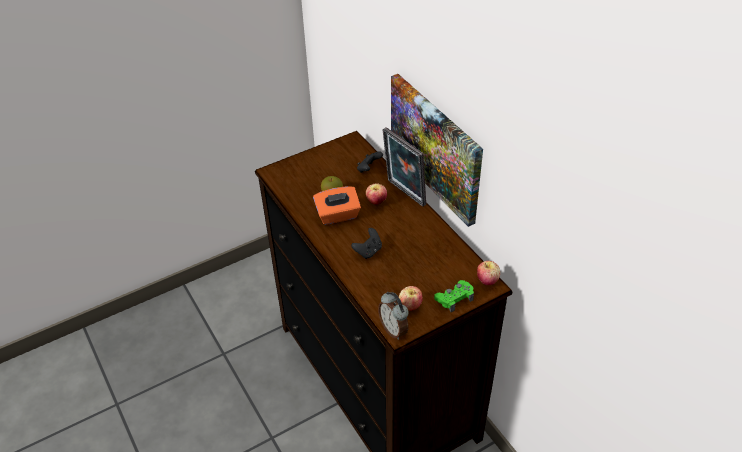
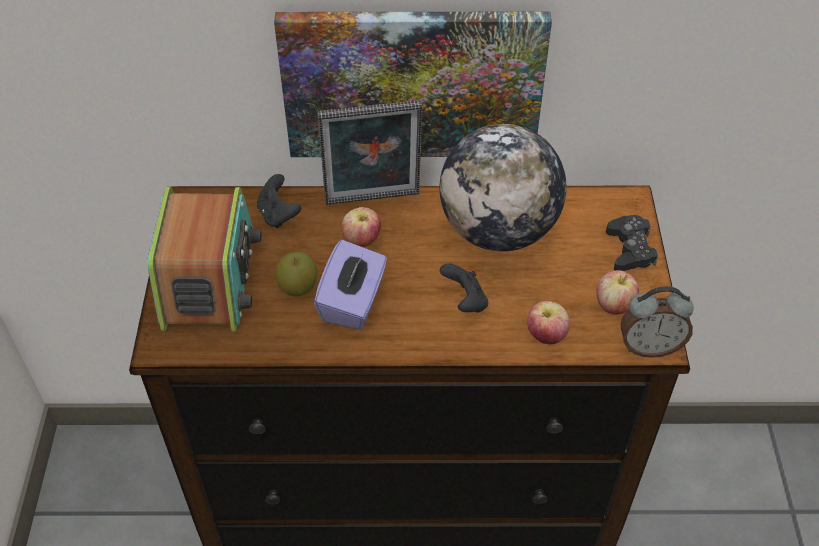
camera: 60 degrees left, 5 degrees up
(315, 168) = (210, 279): none -> radio
(338, 215) = (353, 302): orange tissue box -> purple tissue box
(423, 244) = (498, 230): none -> globe
(454, 298) = (630, 249): green game controller -> black game controller
(487, 280) = (618, 200): apple -> apple (546, 335)

